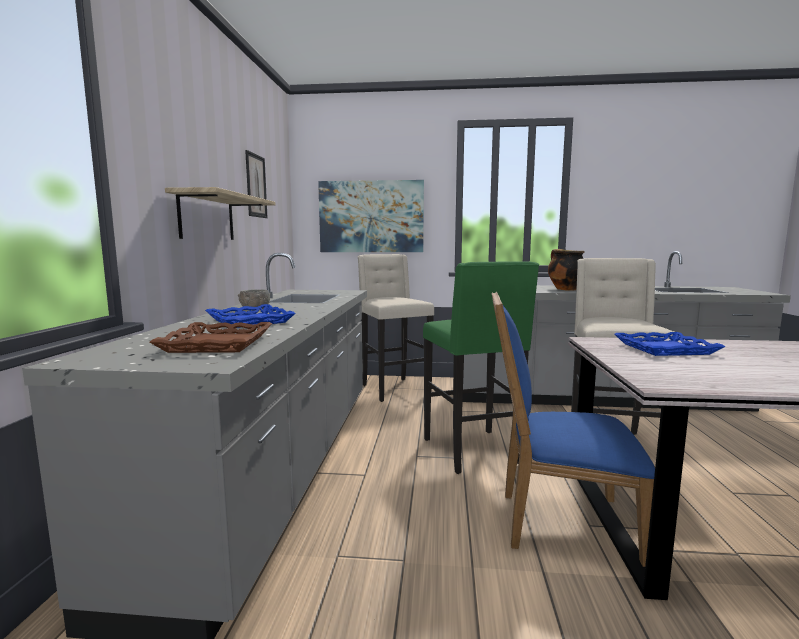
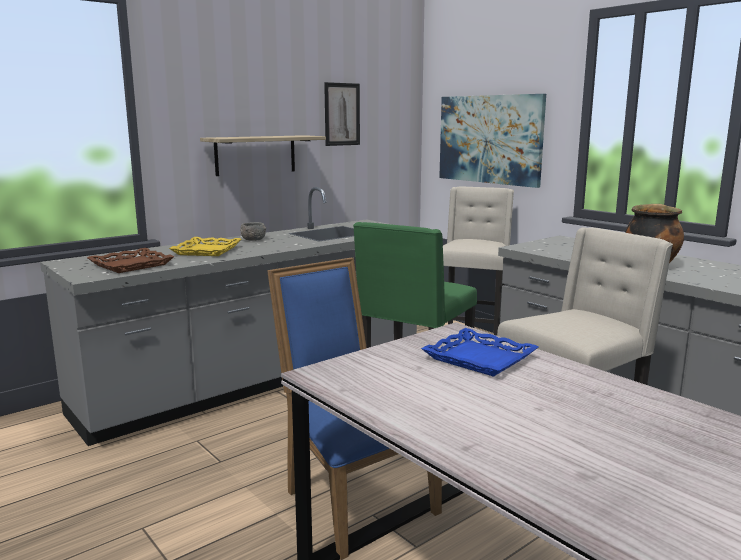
camera: 45 degrees right, 5 degrees up
(250, 321) = (207, 251): blue tray -> yellow tray

